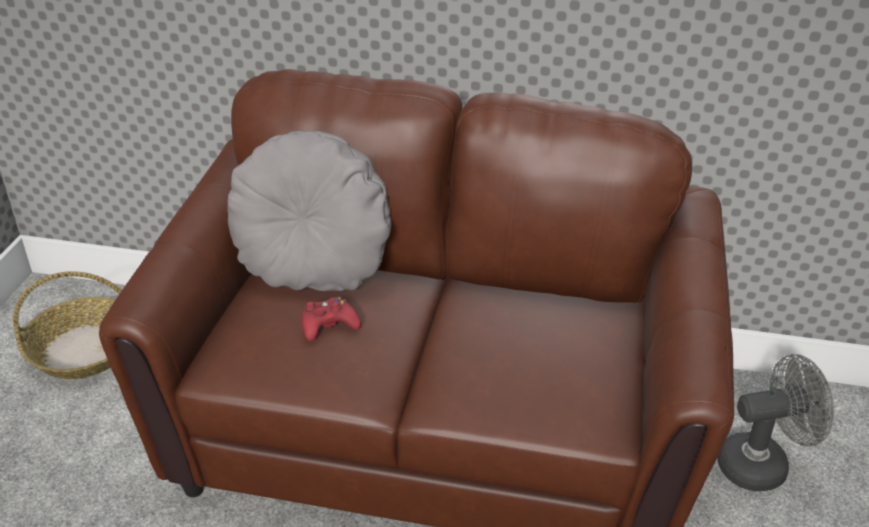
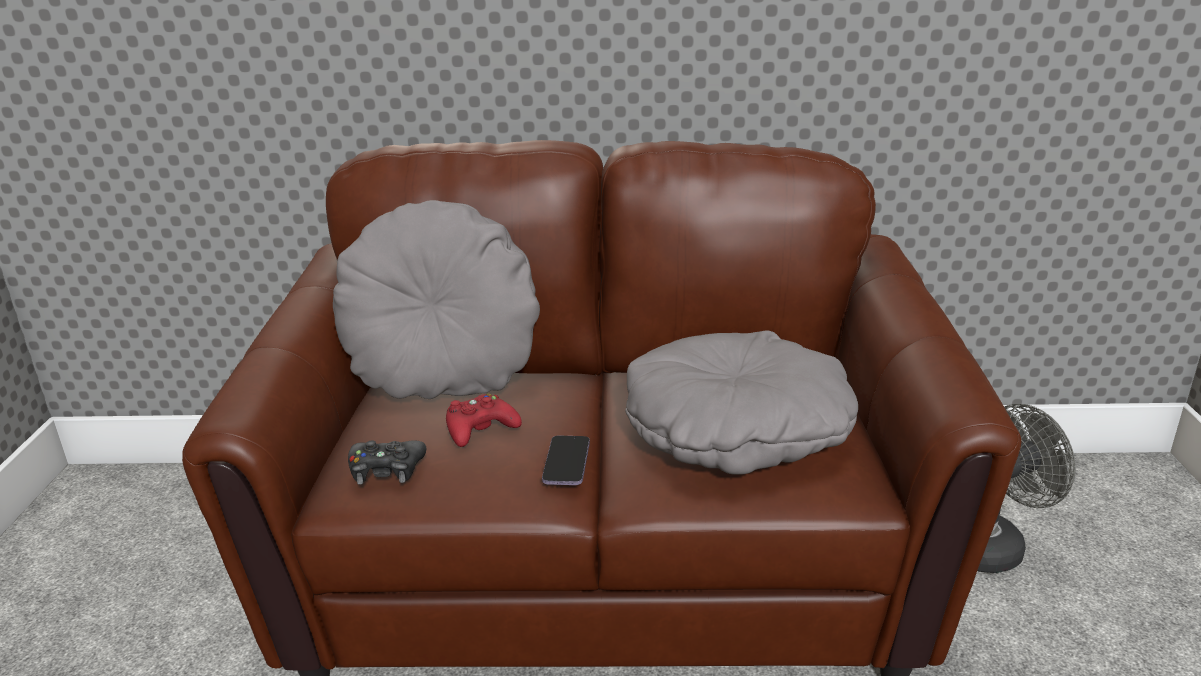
camera: 10 degrees left, 10 degrees down
(83, 350) = (144, 540): basket -> none
(249, 352) = (386, 469): none -> black game controller
(387, 367) = (566, 463): none -> phone
(530, 354) = (734, 427): none -> grey pillow

